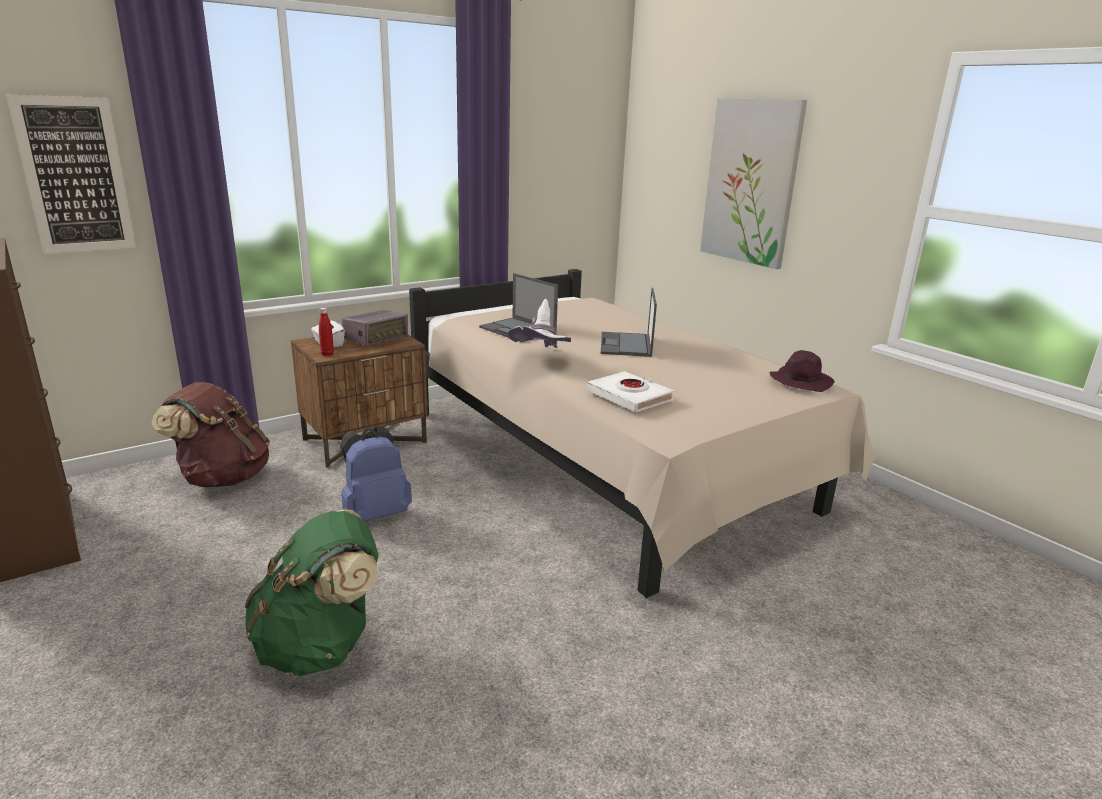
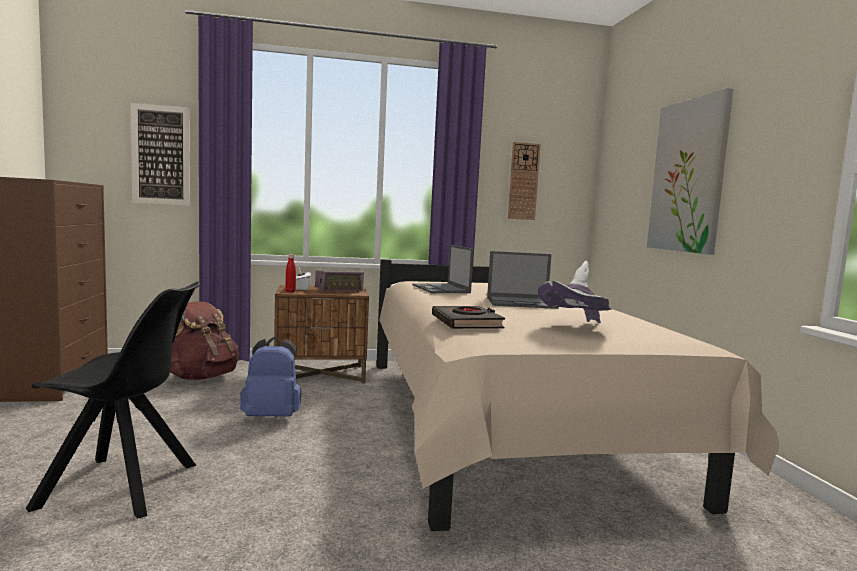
camera: 25 degrees right, 15 degrees down
(321, 646) = (123, 486): green backpack -> black chair
(541, 360) = (428, 301): white hat -> white hat (575, 328)
(551, 169) = (523, 181): none -> wall clock
(626, 345) = (522, 303): laptop -> laptop turned 120 degrees counterclockwise
(629, 397) = (467, 323): white book -> black book
(800, 381) = (674, 338): purple hat -> none

